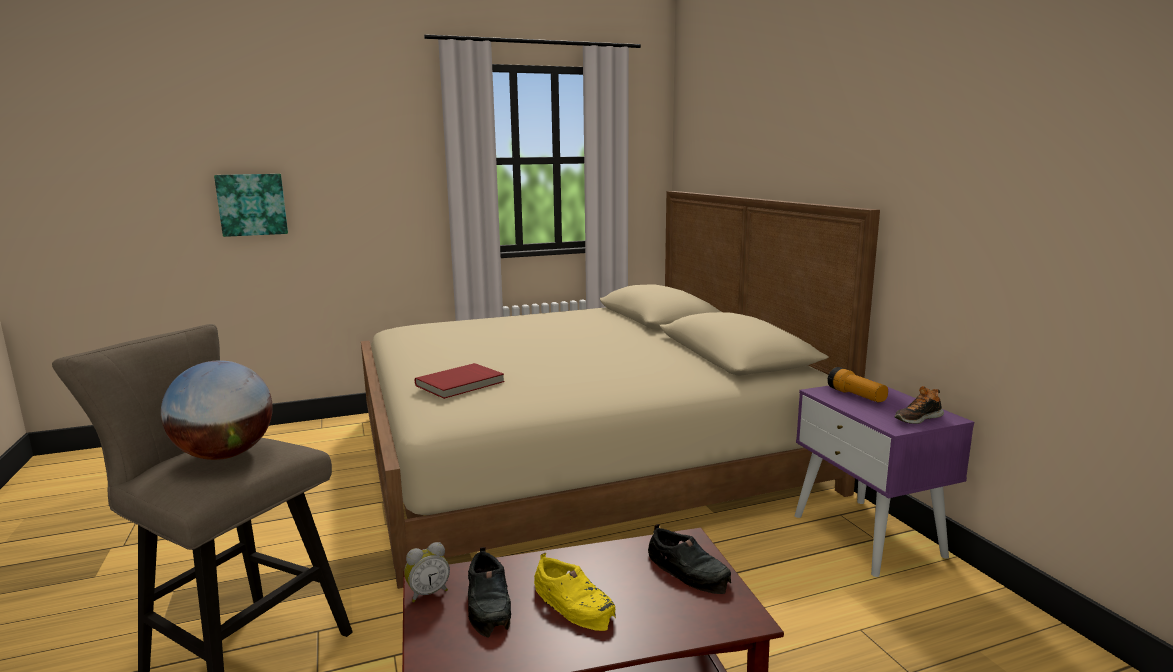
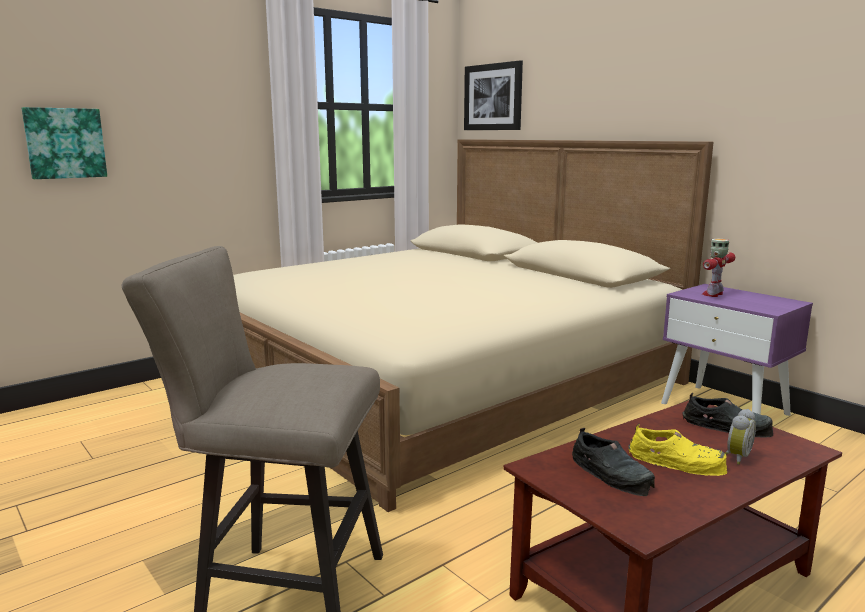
camera: 20 degrees left, 0 degrees up
(226, 455) = (297, 376): globe -> none
(428, 593) = (550, 476): alarm clock -> alarm clock (736, 457)
(461, 384) = (387, 311): red book -> none
(698, 146) = (493, 97): none -> picture
(856, 396) = (713, 294): flashlight -> toy robot
(917, 418) = (775, 304): shoe -> none

